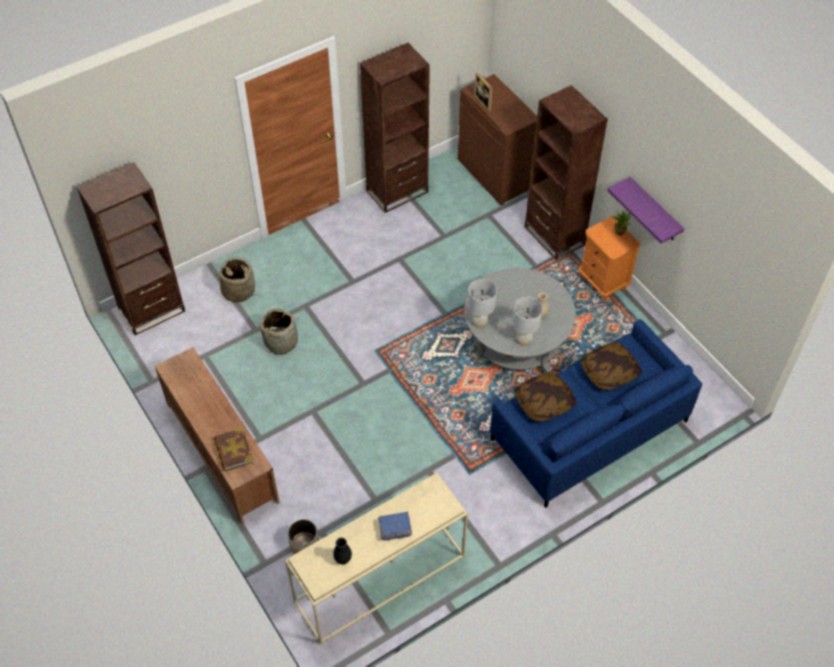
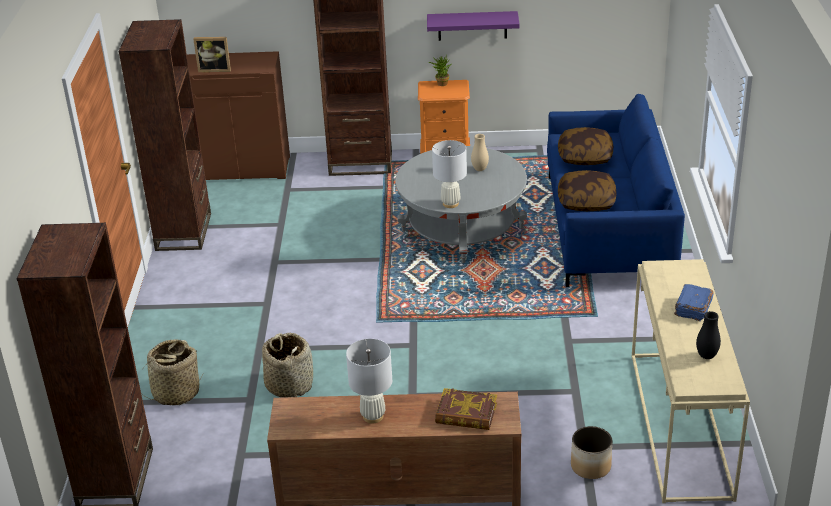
camera: 55 degrees left, 20 degrees down
(523, 340) = (499, 187): white table lamp -> white table lamp (373, 416)

